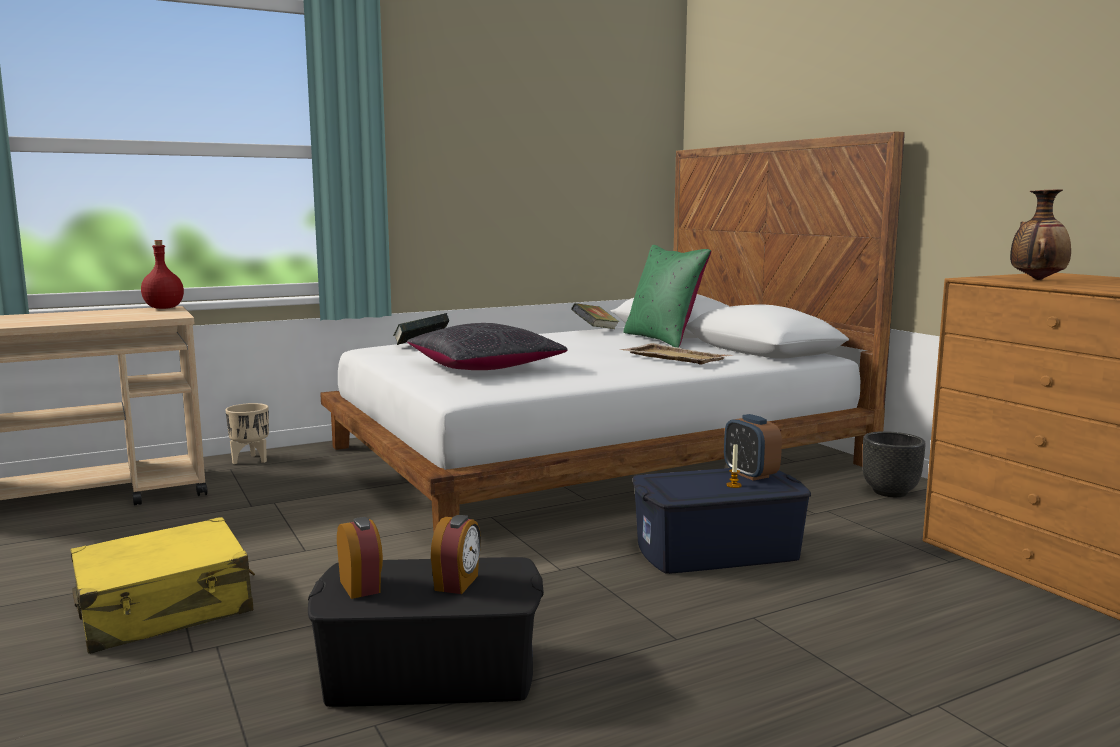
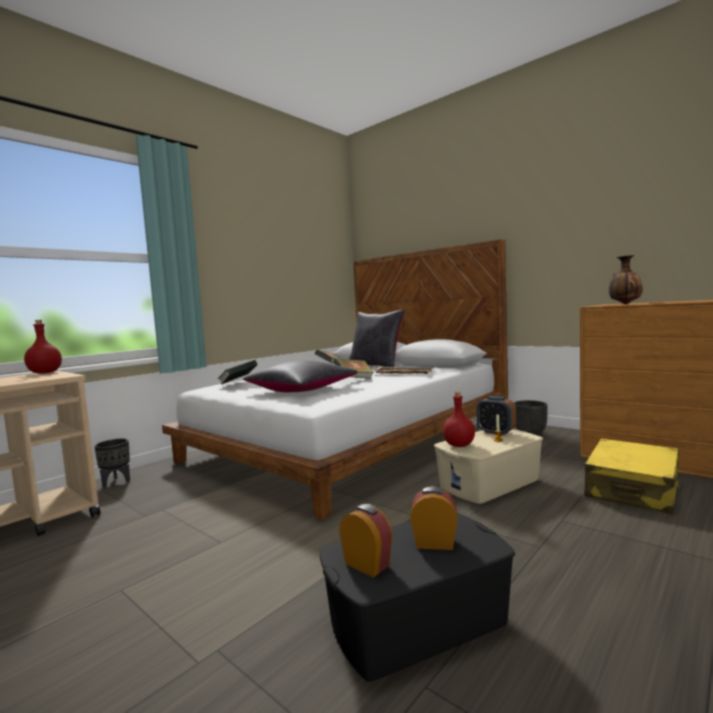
camera: 20 degrees left, 5 degrees down
(165, 609) = (138, 625): yellow suitcase -> yellow suitcase (632, 489)
(251, 460) = (116, 481): beige planter -> black planter
(457, 583) = (434, 542): alarm clock -> alarm clock turned 75 degrees counterclockwise
(581, 360) = (354, 379): none -> book
(663, 339) = (376, 365): green pillow -> black pillow
(665, 483) = (459, 445): none -> red bottle
(717, 551) = (490, 483): blue storage box -> beige storage box

